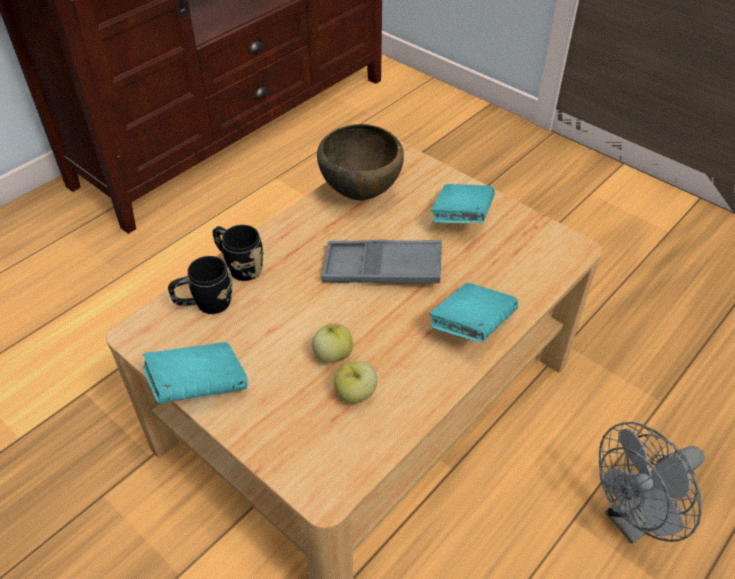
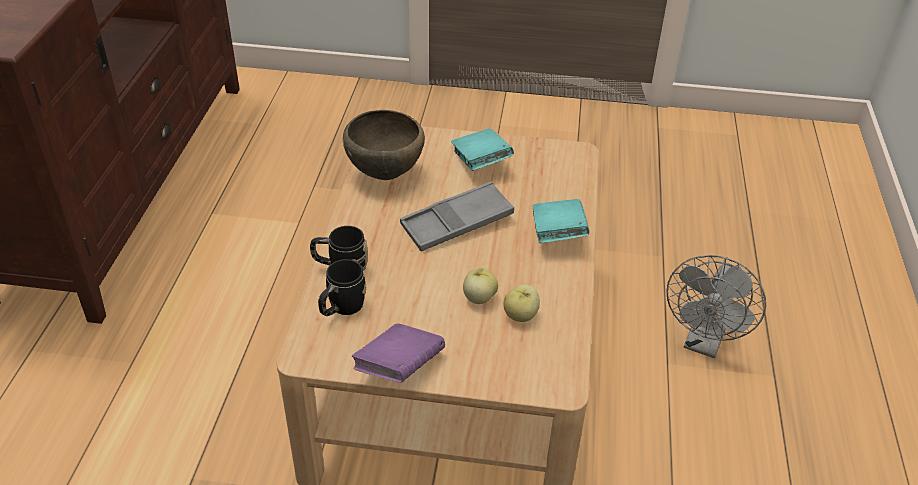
camera: 35 degrees left, 5 degrees down
(198, 386) = (399, 367): turquoise book -> purple book

